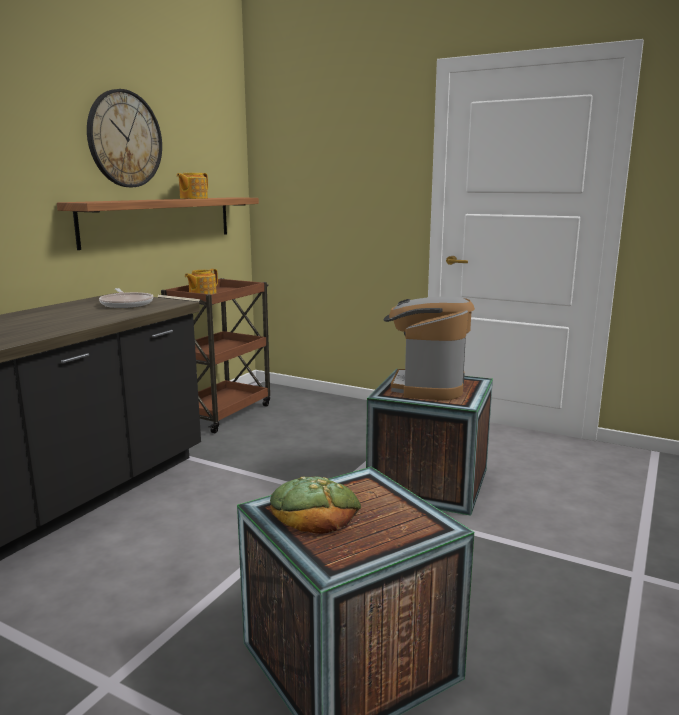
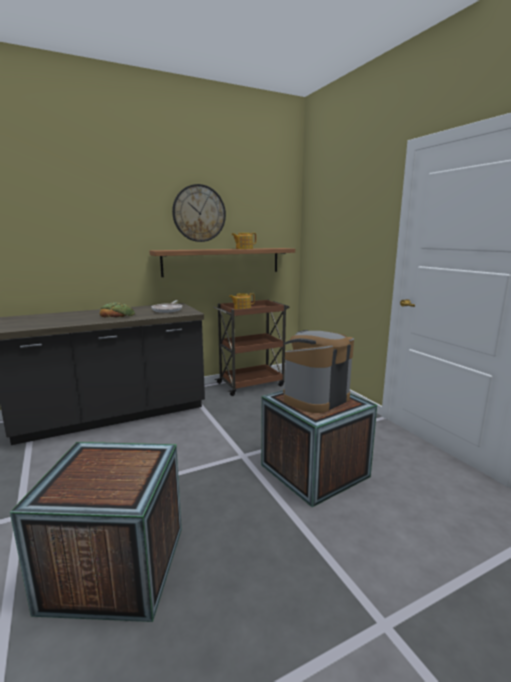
camera: 35 degrees right, 0 degrees up
(315, 511) = (97, 461): bread -> bread (117, 314)

